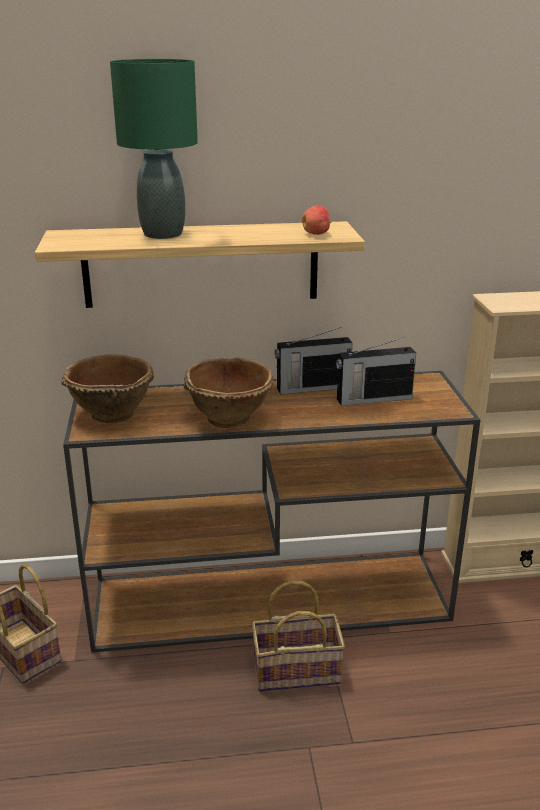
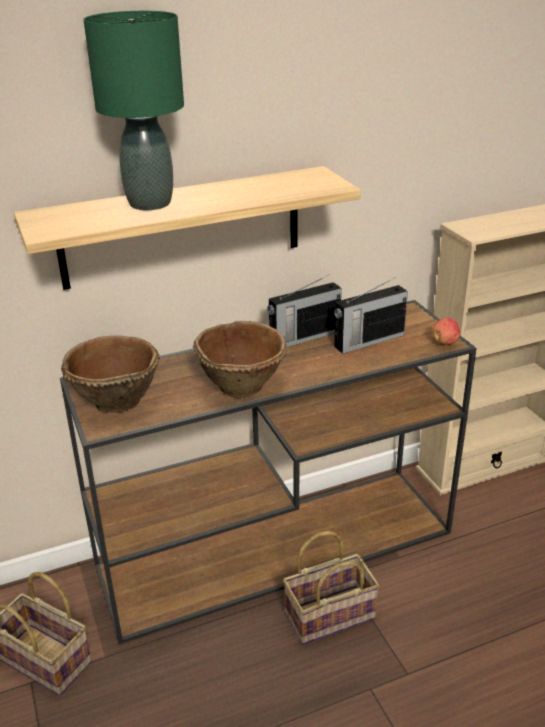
camera: 15 degrees left, 5 degrees up
(316, 234) = (308, 186): apple -> apple (445, 342)

